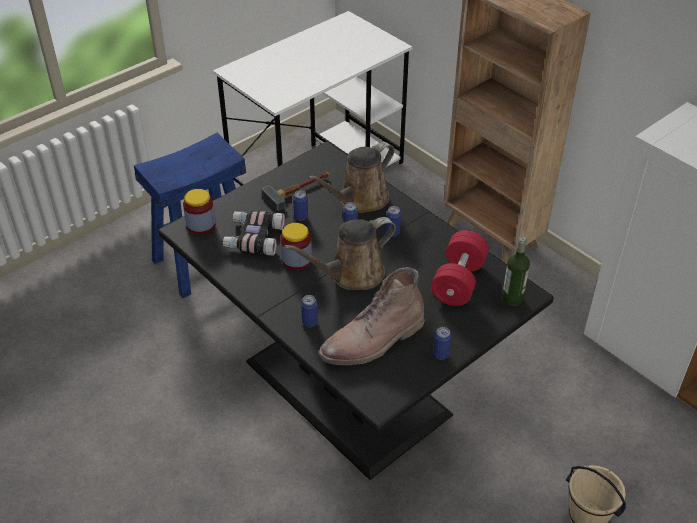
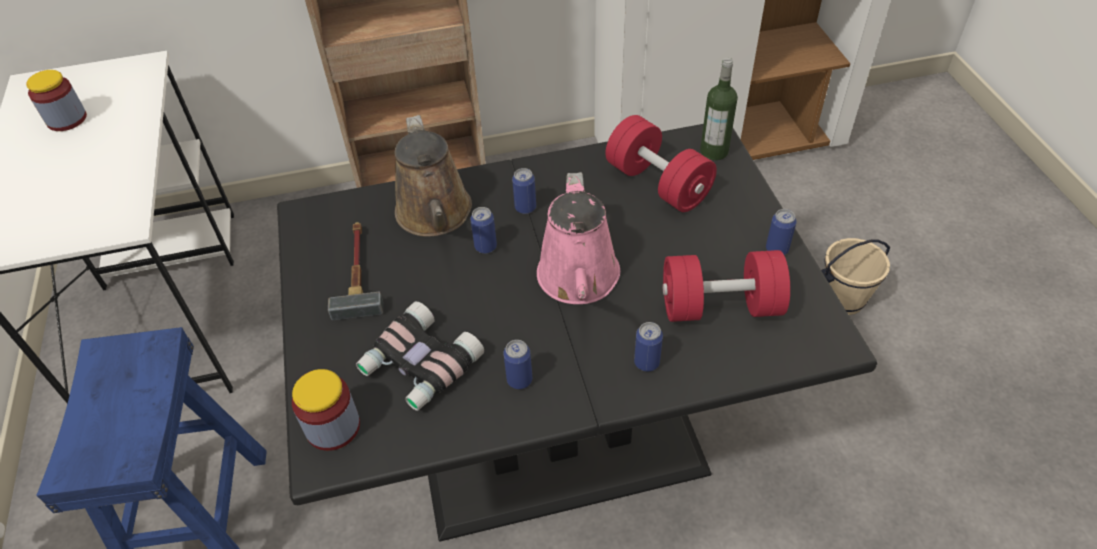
camera: 60 degrees left, 5 degrees up
(296, 259) = (506, 330): jar -> jar (67, 119)
(301, 216) = (417, 291): can -> can (519, 380)
(351, 274) = (579, 280): brown watering can -> pink watering can
(373, 341) = (720, 306): brown boot -> red dumbbell

